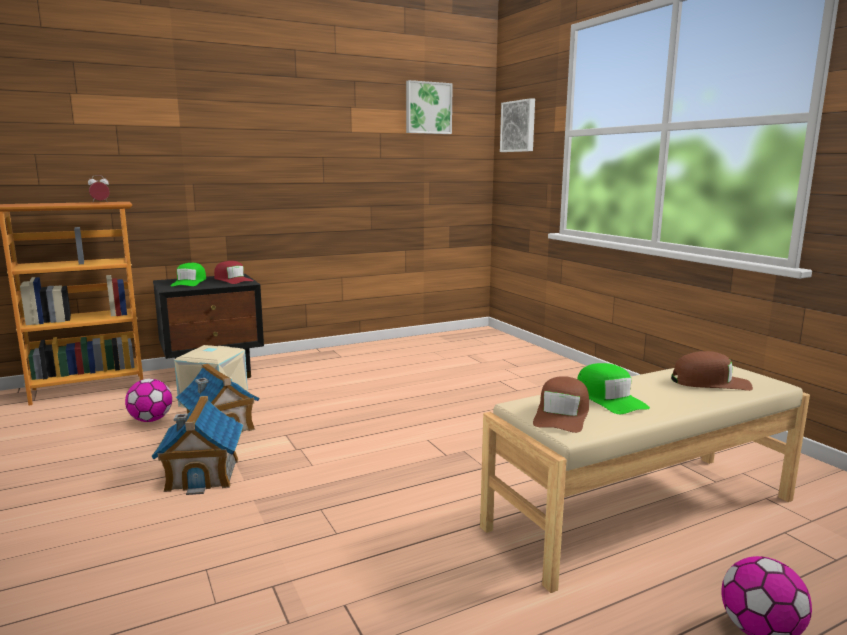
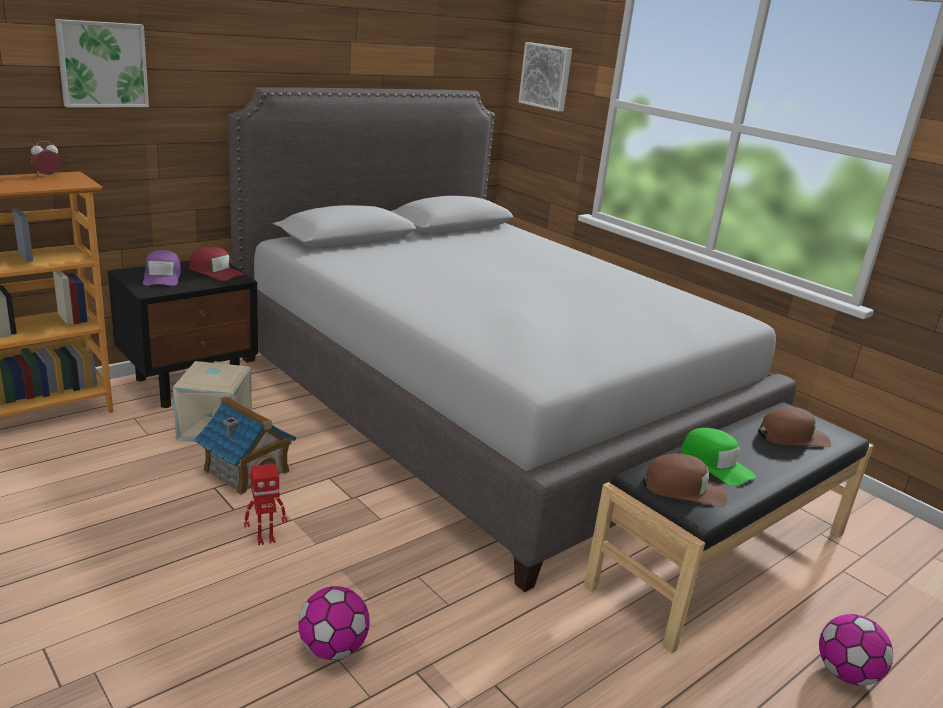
camera: 15 degrees left, 10 degrees up
(151, 420) = (153, 462): football -> football (333, 649)
(189, 282) = (162, 276): green cap -> purple cap
(203, 474) = (265, 539): toy house -> toy robot
(428, 108) = (439, 44): picture -> picture (102, 64)
(452, 392) = (485, 408): none -> grey bed
(562, 415) = (684, 489): brown cap -> brown cap turned 90 degrees counterclockwise
(641, 512) = (721, 557): beige bench -> black bench

